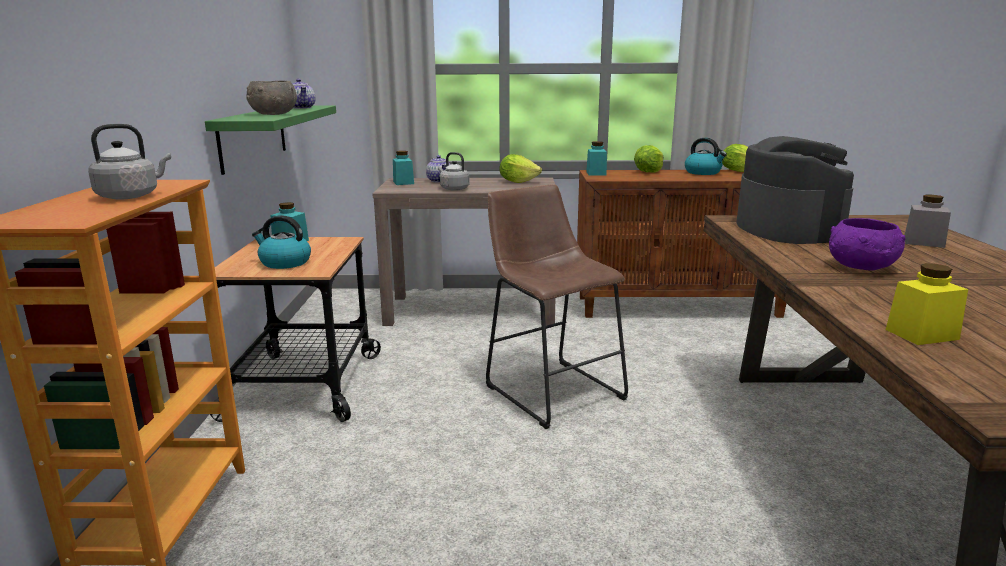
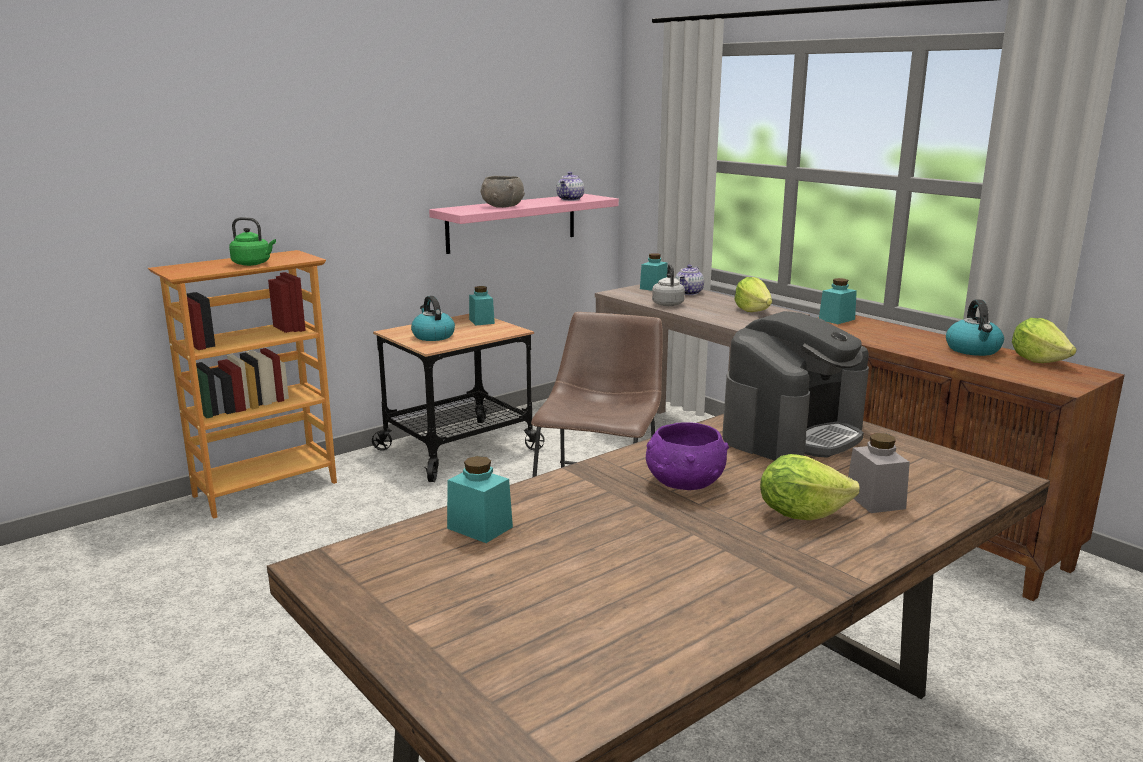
camera: 50 degrees right, 0 degrees up
(131, 196) = (253, 264): grey kettle -> green kettle
(253, 136) = (512, 223): green shelf -> pink shelf
(648, 172) = (905, 332): lettuce -> lettuce (801, 514)
(921, 334) = (480, 527): yellow jar -> turquoise jar

